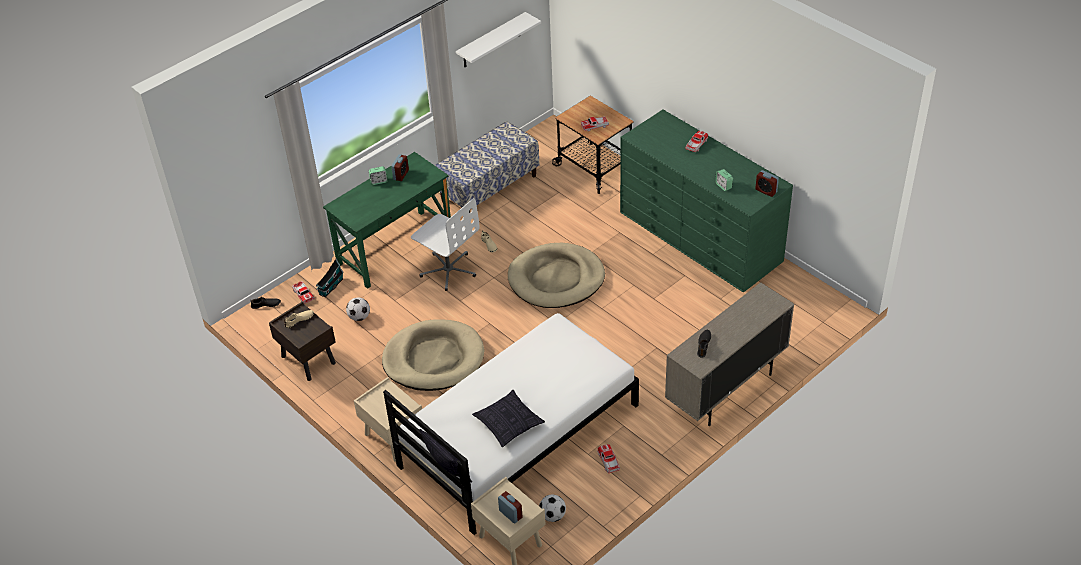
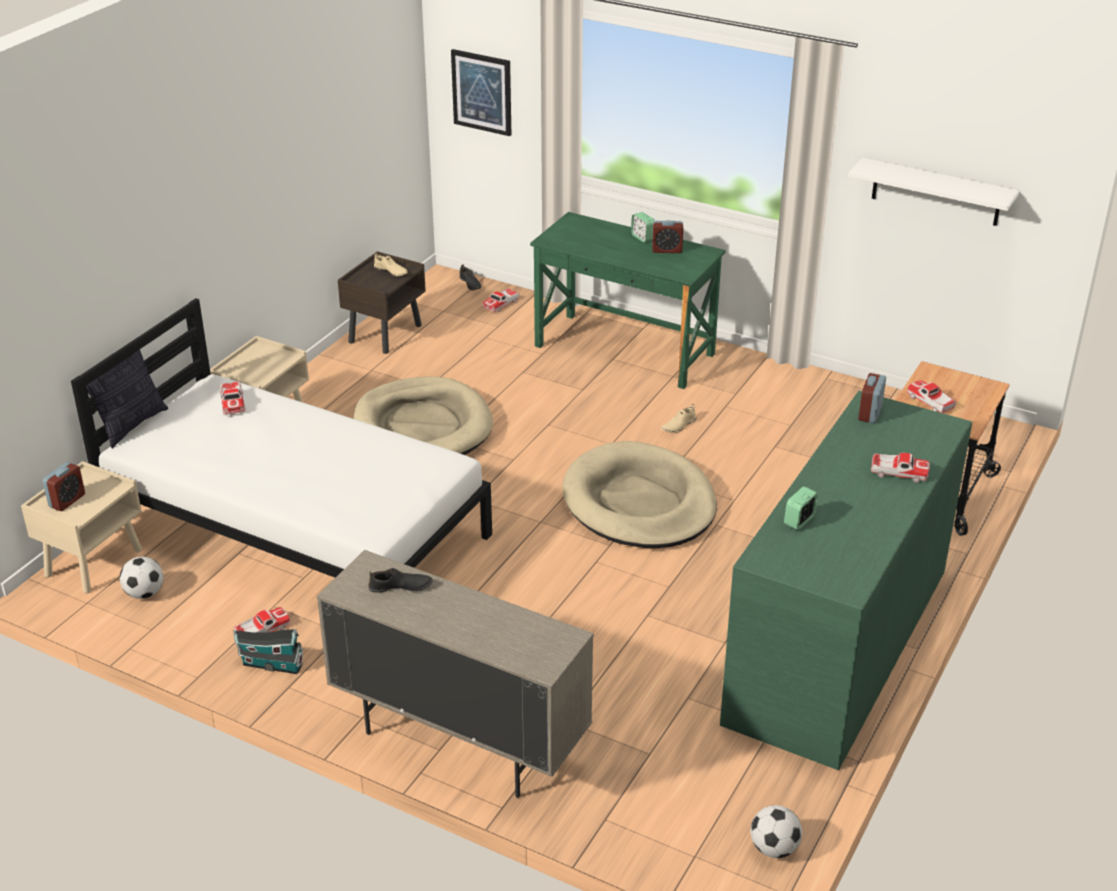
camera: 70 degrees right, 10 degrees down
(235, 185) = (482, 92): none -> picture
(330, 287) = (523, 319): toy house -> toy house (270, 664)
(359, 317) = (478, 352): football -> football (774, 848)
(448, 270) = (605, 402): white office chair -> none
(448, 415) = (233, 403): none -> toy car
(489, 188) = (805, 400): bench -> none
(508, 424) = (228, 457): pillow -> none
(766, 191) = (819, 575): alarm clock -> alarm clock (870, 413)

